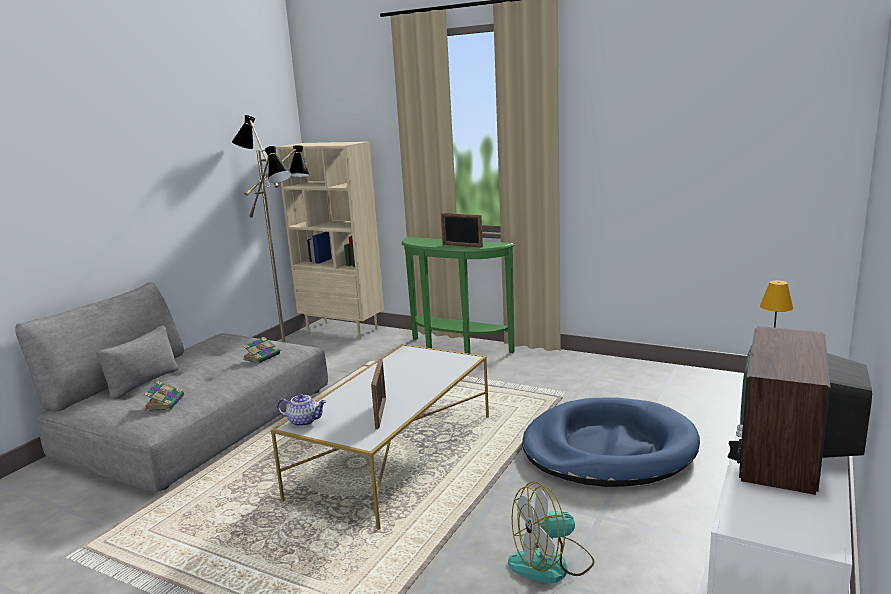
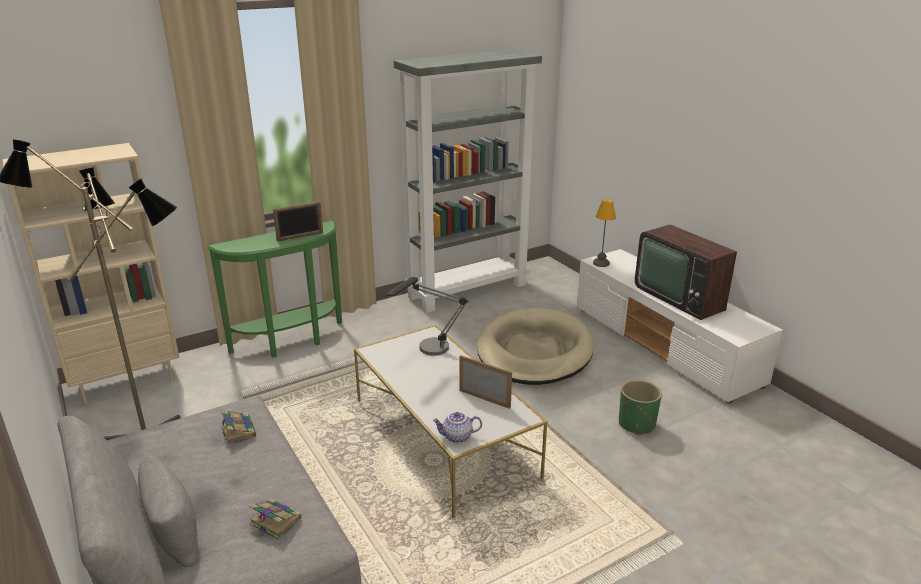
camera: 60 degrees left, 10 degrees up
(304, 421) = (457, 437): teapot -> teapot turned 135 degrees counterclockwise
(433, 368) = (427, 351): none -> table lamp
(551, 564) = (637, 424): fan -> green planter
(608, 449) = (534, 352): blue dog bed -> beige dog bed
(668, 376) = (468, 290): none -> grey bookcase

